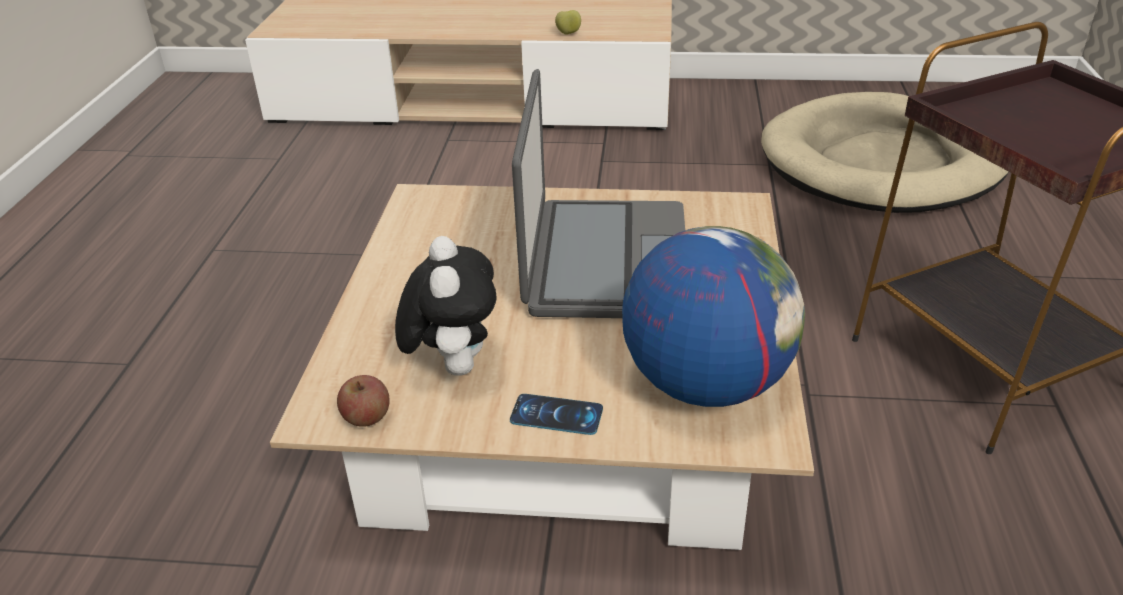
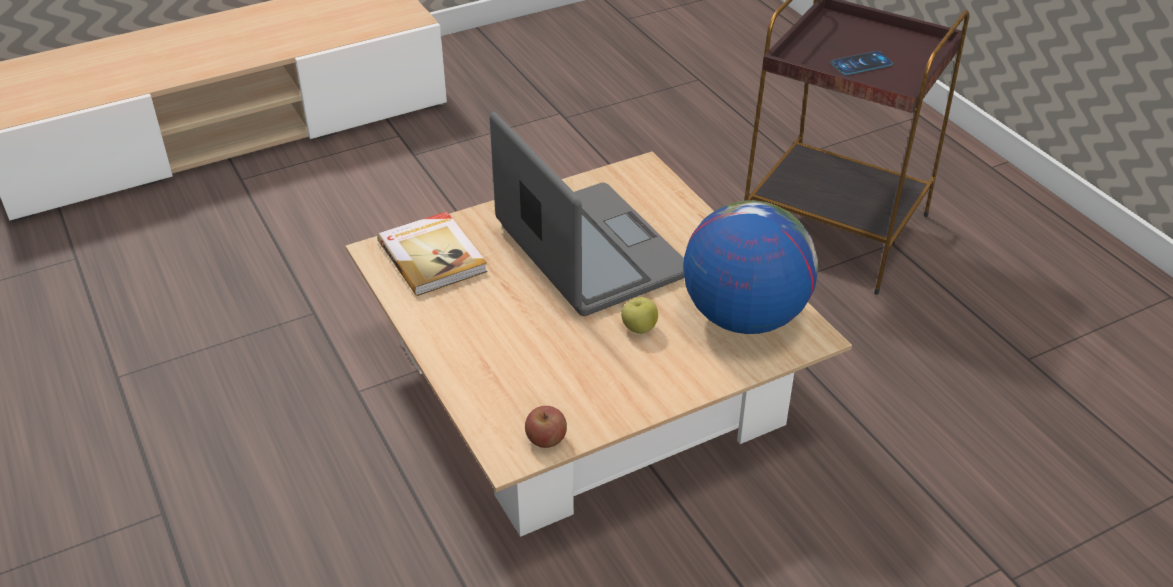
camera: 35 degrees left, 5 degrees up
(453, 365) = (565, 376): plush toy -> none
(457, 215) = (433, 256): none -> book
(556, 415) = (672, 379): phone -> phone (861, 64)
(568, 33) = (334, 38): apple -> apple (639, 328)
(881, 163) = (646, 84): beige dog bed -> none

